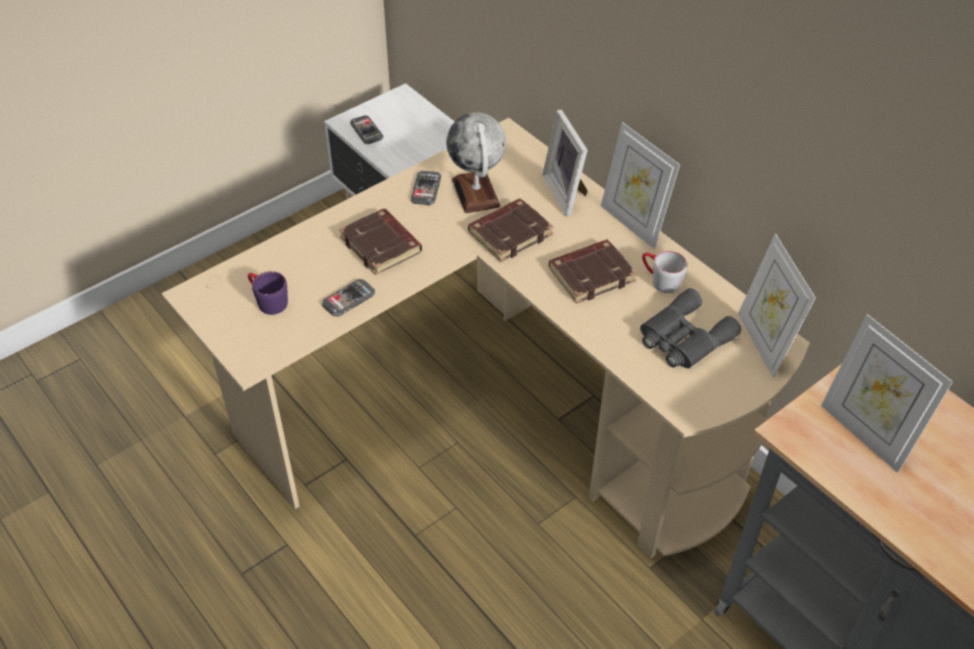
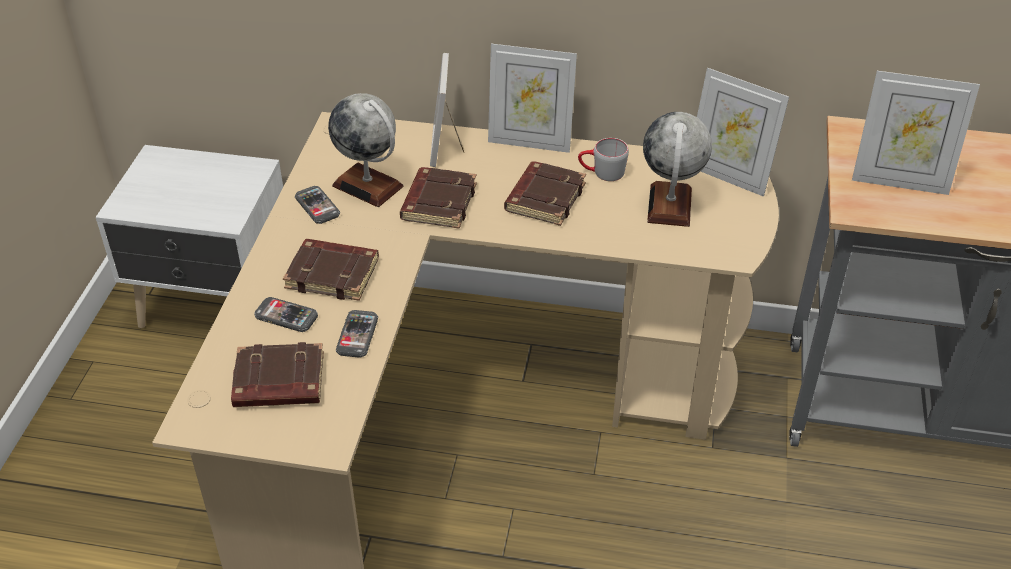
camera: 40 degrees left, 5 degrees down
(267, 301) = (278, 383): purple mug -> brown book
(366, 131) = (153, 204): phone -> phone (286, 316)
(567, 192) = (448, 146): picture frame -> picture frame turned 60 degrees clockwise
(683, 338) = (670, 205): grey binoculars -> globe

